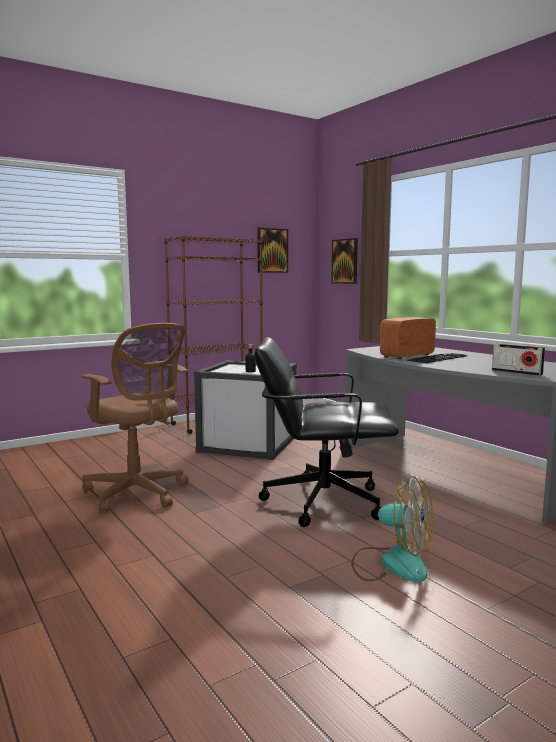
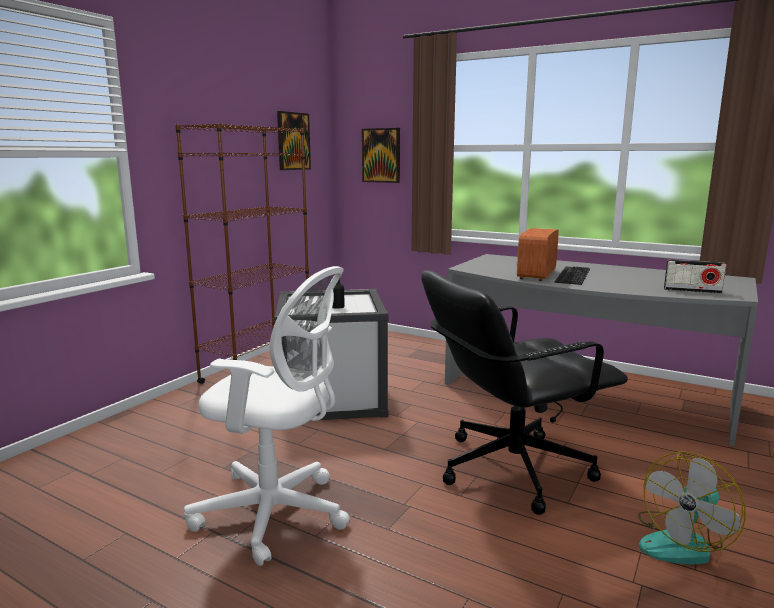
camera: 25 degrees left, 5 degrees up
(138, 494) = (277, 514): brown office chair -> white office chair
(391, 563) = (682, 543): fan -> fan turned 135 degrees clockwise

